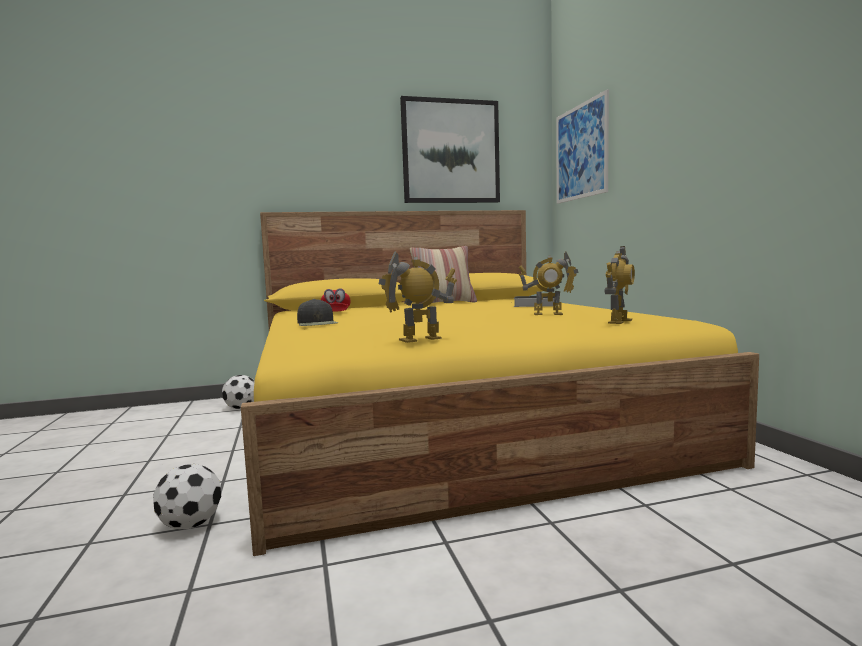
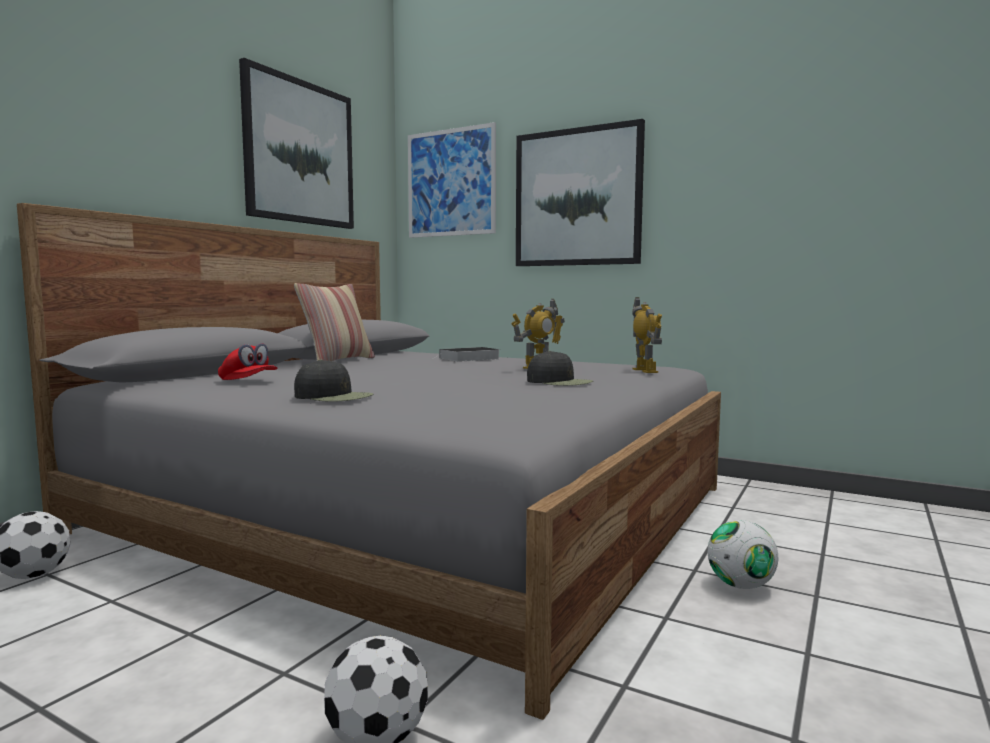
camera: 45 degrees left, 0 degrees up
(420, 339) = (588, 401): toy robot -> none
(450, 420) = (418, 510): yellow bed -> grey bed
(492, 325) = (560, 382): none -> black cap
(563, 549) = (740, 585): none -> football
(665, 146) = (577, 197): none -> picture

